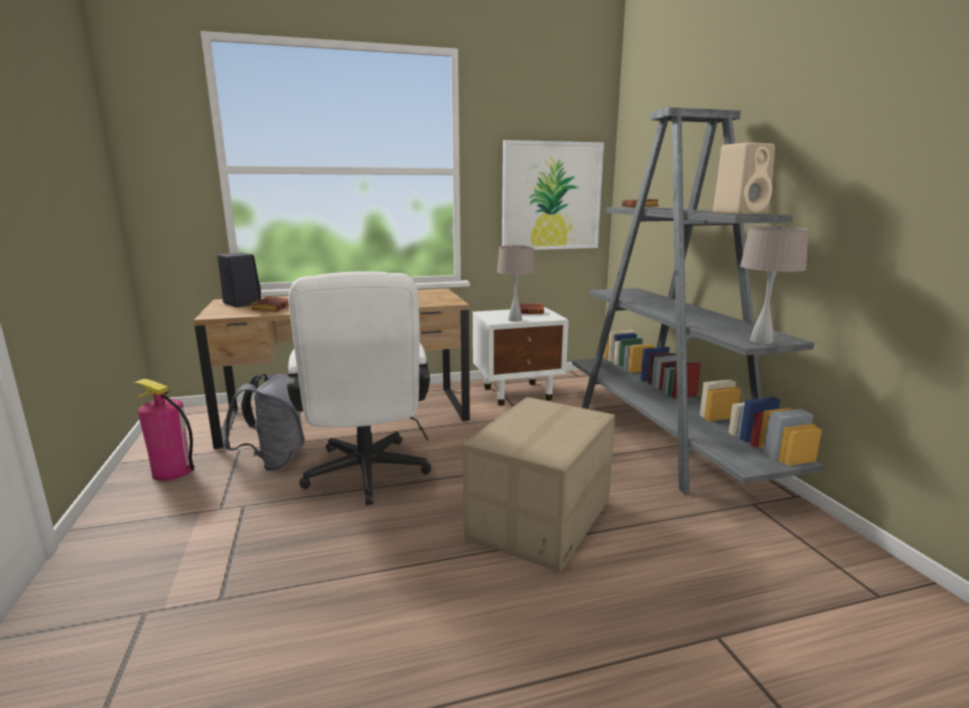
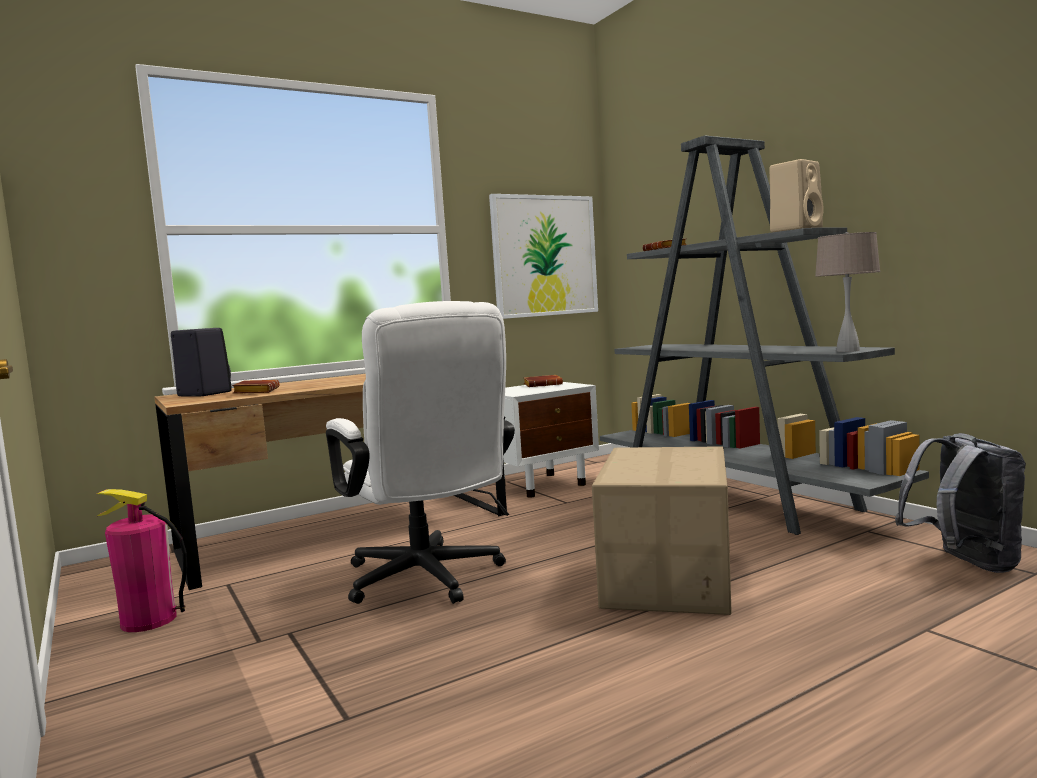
camera: 15 degrees left, 10 degrees down
(274, 460) = (288, 586): grey backpack -> grey backpack (965, 564)
(515, 320) = (537, 391): beige table lamp -> none

